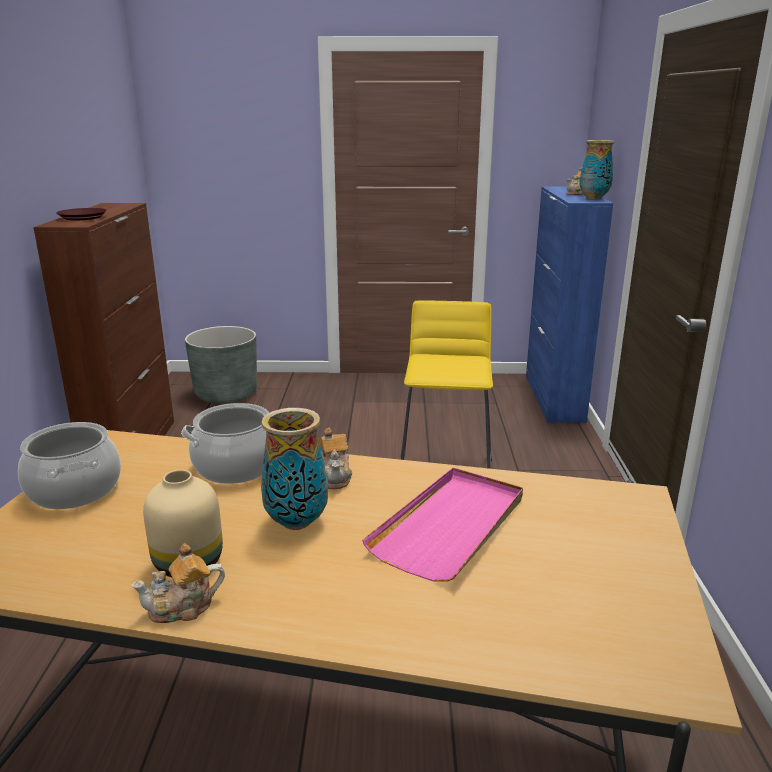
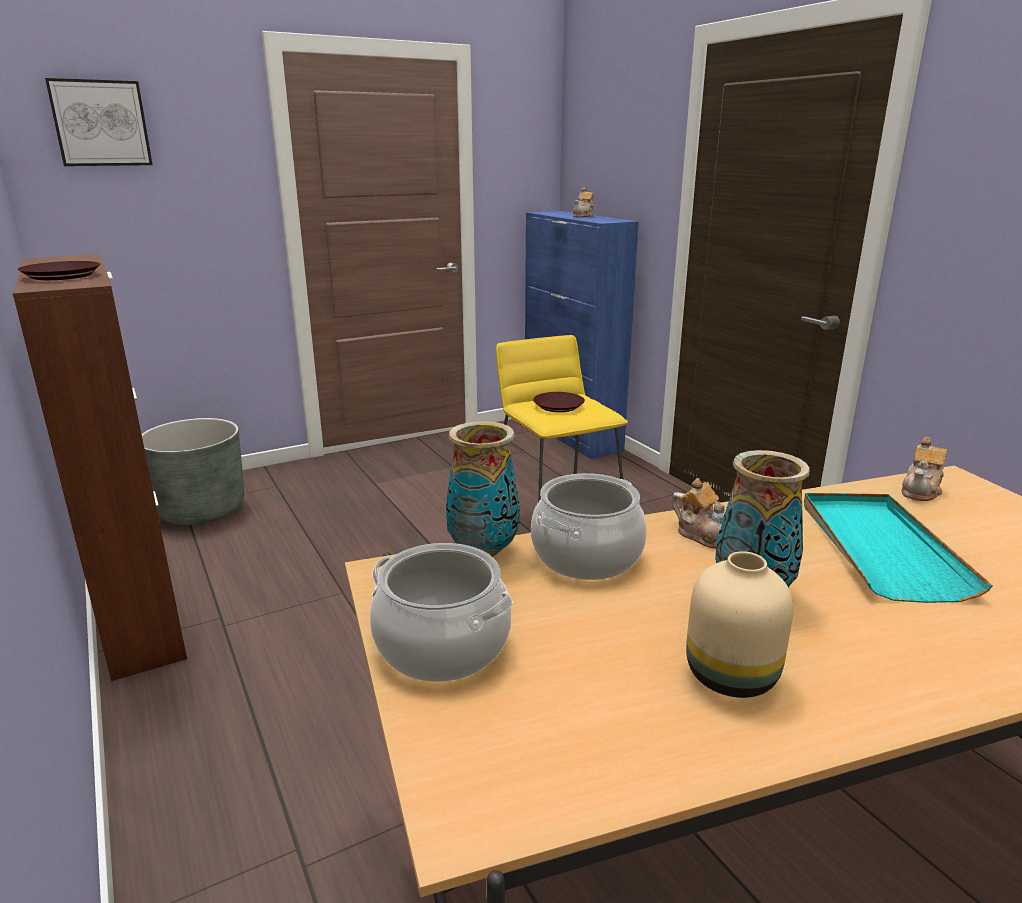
camera: 30 degrees left, 0 degrees up
(183, 608) = (814, 725): teapot -> teapot (921, 491)
(200, 109) = (100, 123): none -> picture
(446, 362) = (558, 406): none -> brown plate
(451, 526) = (880, 548): pink tray -> turquoise tray
(594, 198) = (609, 218): vase -> vase (483, 550)

